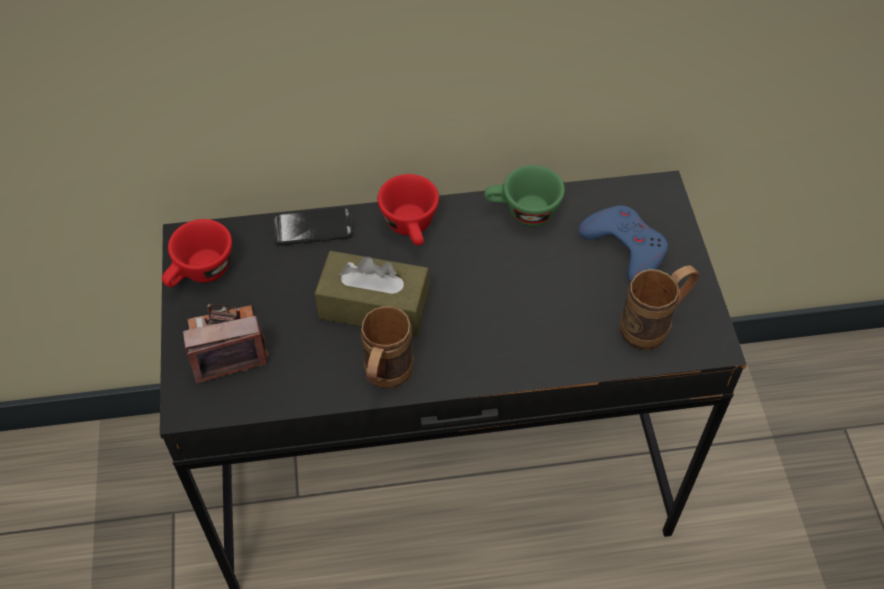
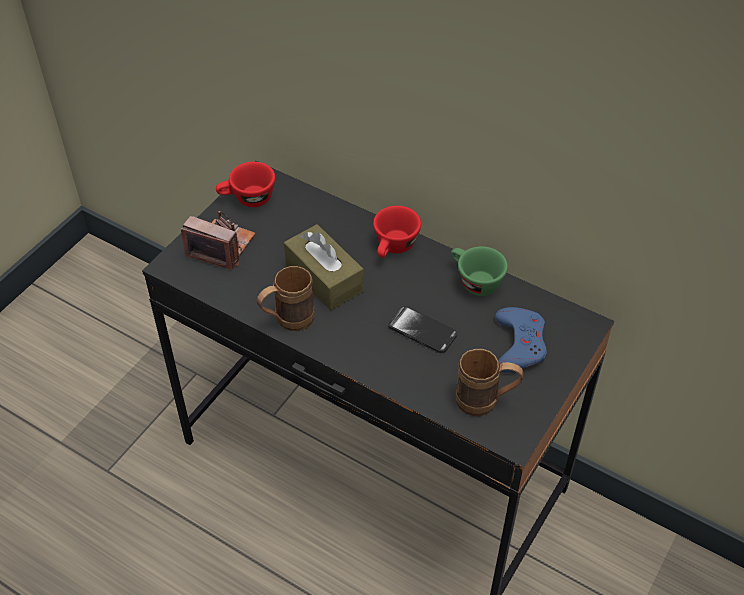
camera: 40 degrees right, 5 degrees down
(313, 228) = (335, 212): phone -> phone (422, 330)

